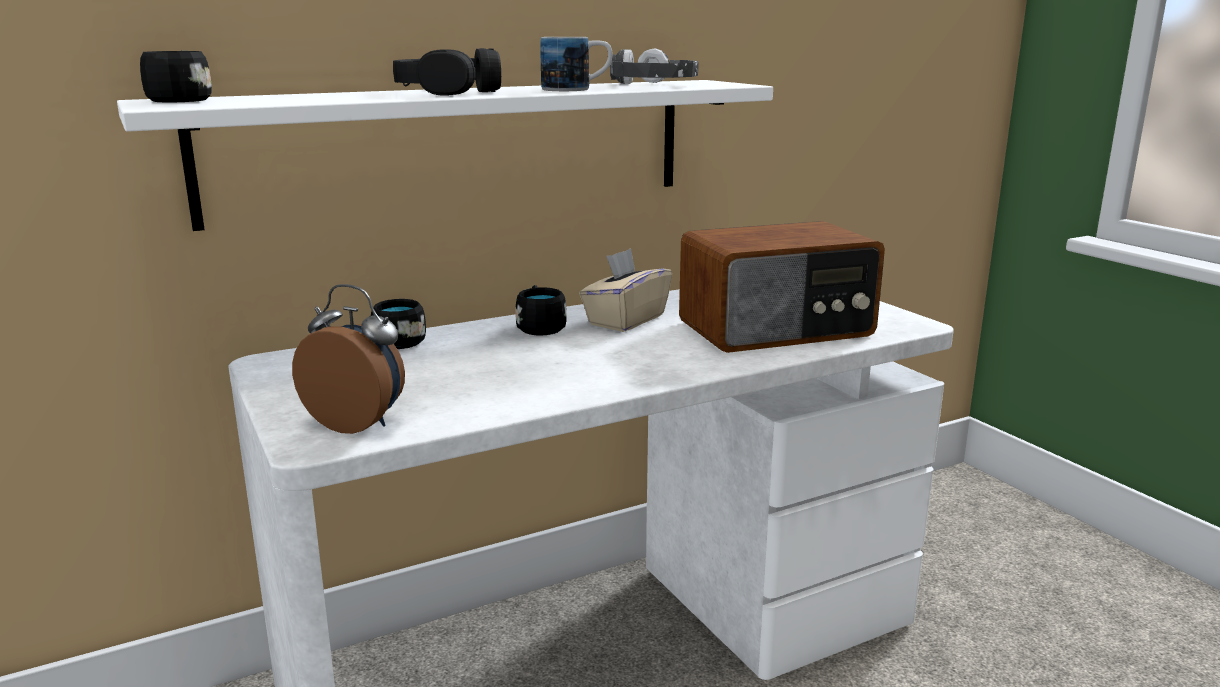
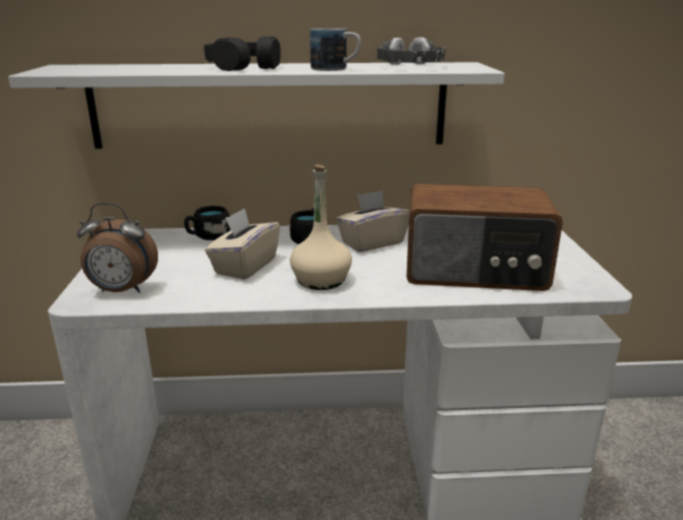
camera: 25 degrees right, 5 degrees up
(184, 100) = (74, 67): black mug -> none
(358, 423) = (122, 291): alarm clock -> alarm clock turned 135 degrees clockwise
(496, 368) = (245, 266): none -> beige tissue box
(615, 366) = (321, 280): none -> beige bottle

